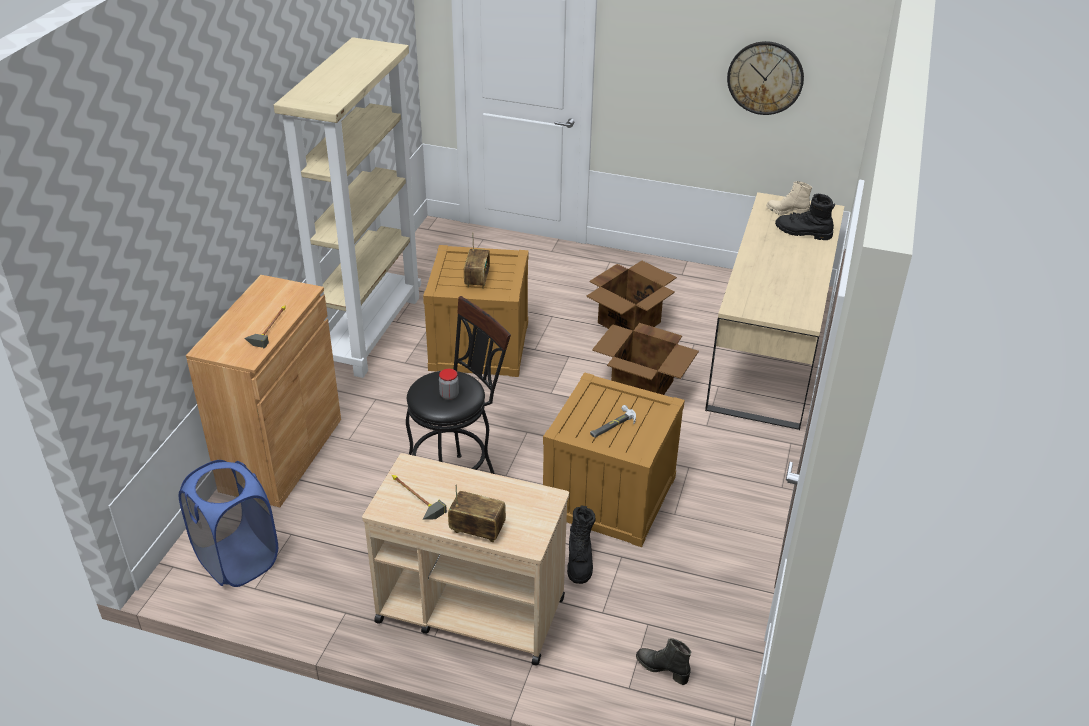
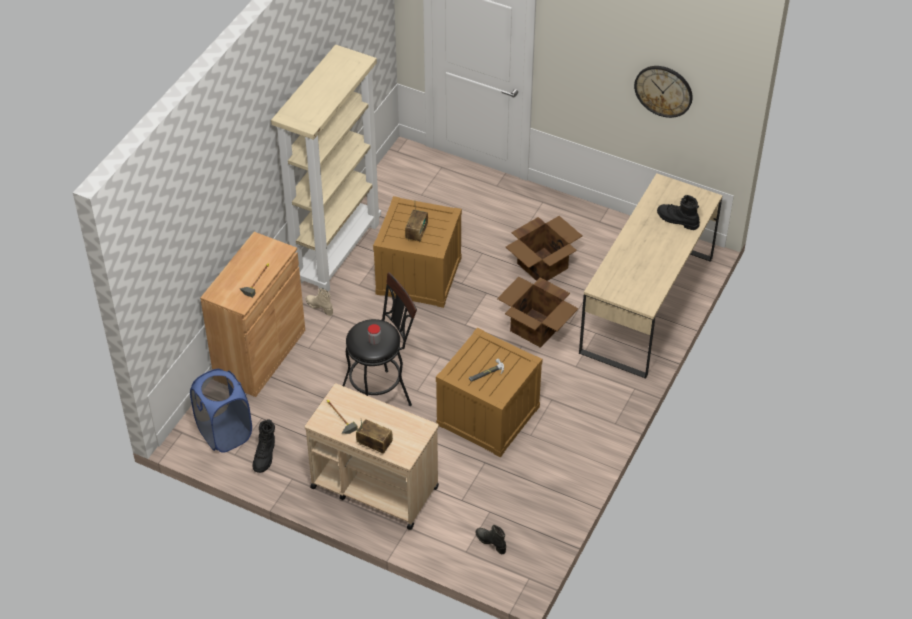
camera: 10 degrees right, 10 degrees up
(580, 560) = (455, 461): black boot -> black boot (265, 455)
(787, 213) = (672, 198): beige boot -> beige boot (319, 307)

